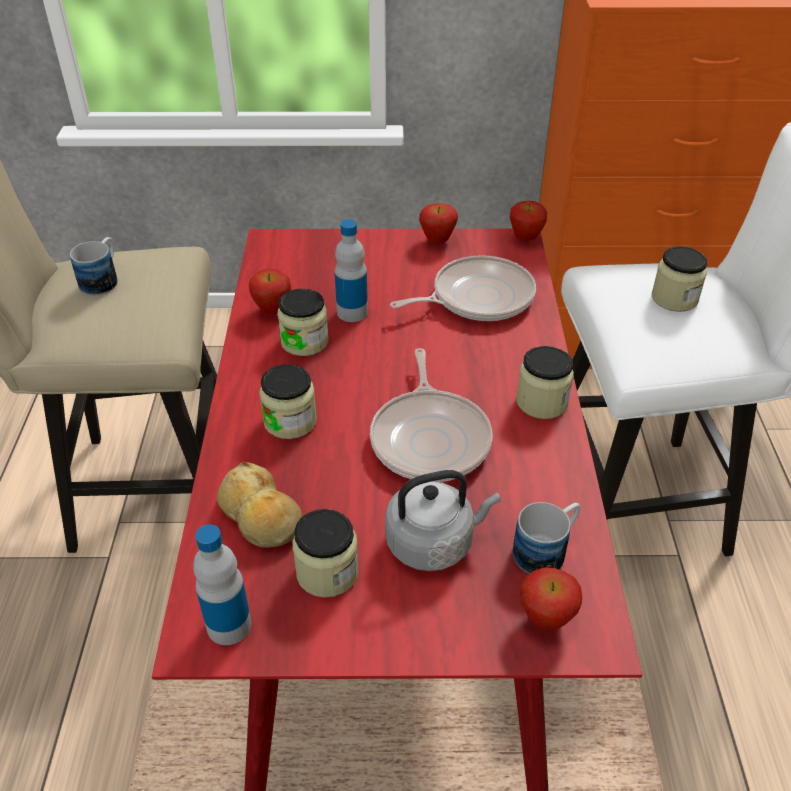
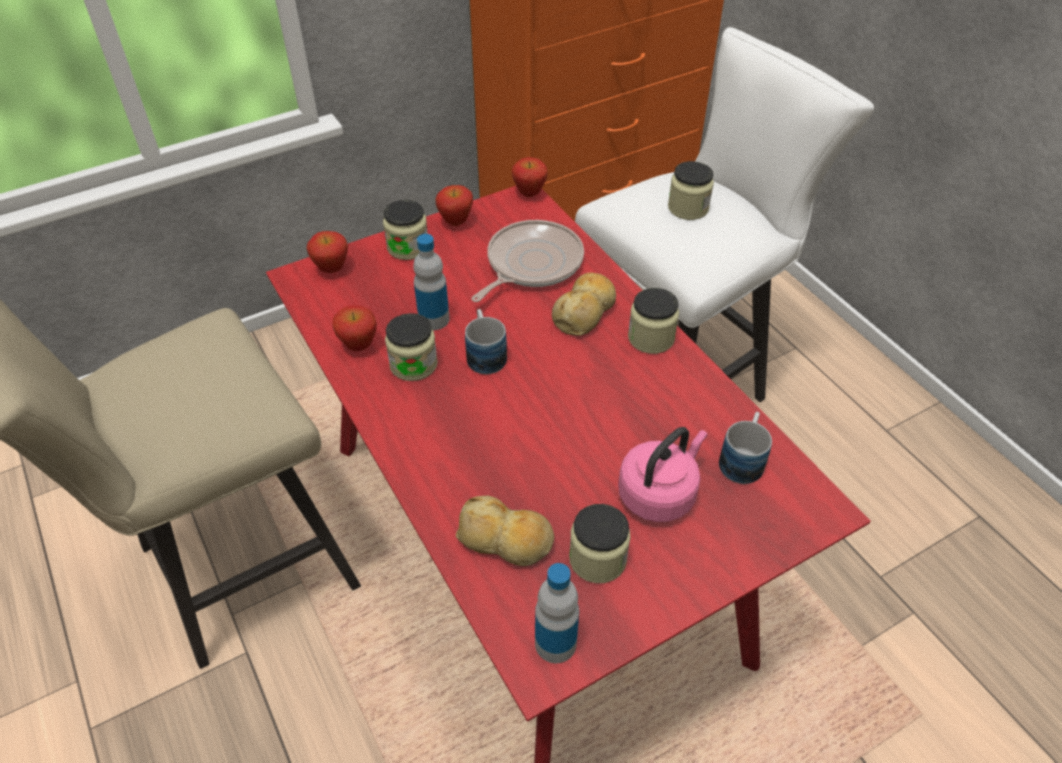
camera: 30 degrees left, 5 degrees up
(103, 279) = (163, 380): mug -> mug (485, 353)
(290, 421) = (461, 443): jar -> jar (408, 247)
(430, 438) = (589, 406): frying pan -> none
(434, 542) = (659, 493): grey kettle -> pink kettle
(495, 355) = (585, 311): none -> bread
(545, 620) = (782, 514): apple -> apple (332, 269)

